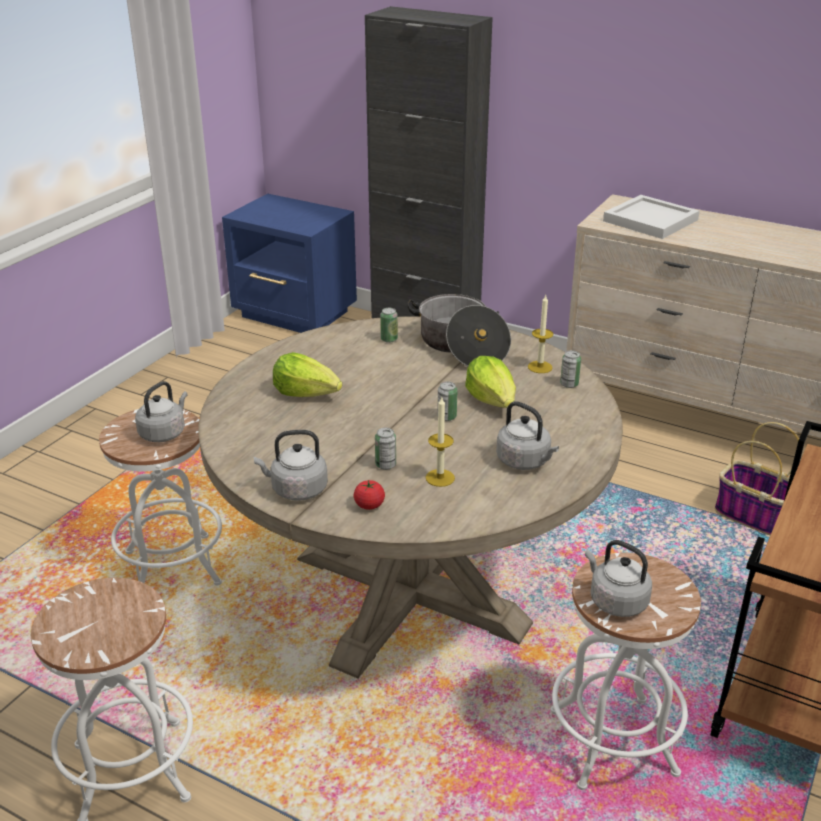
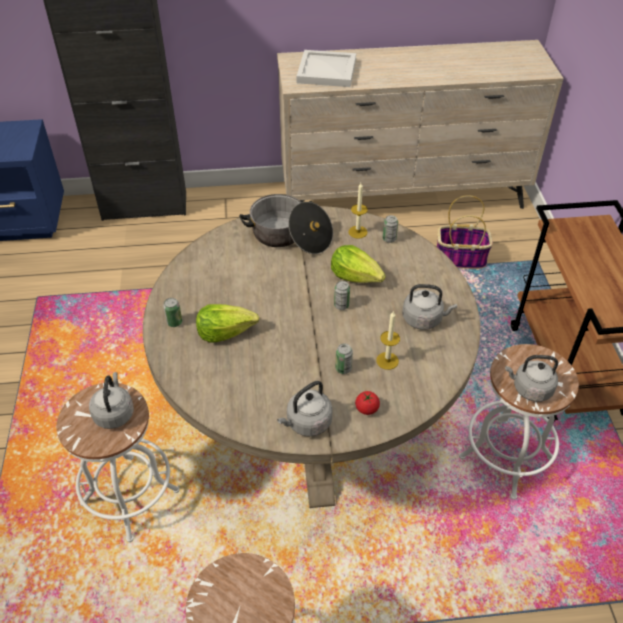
camera: 35 degrees left, 15 degrees up
(389, 339) = (233, 252): can -> can (174, 322)

